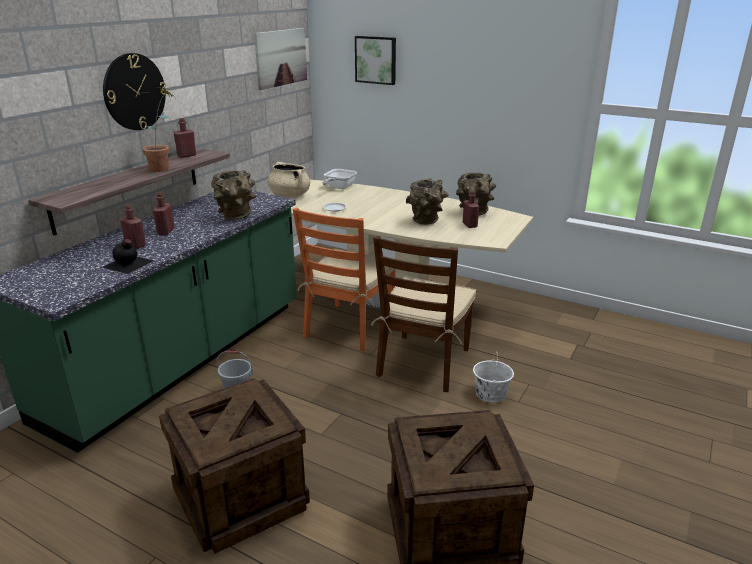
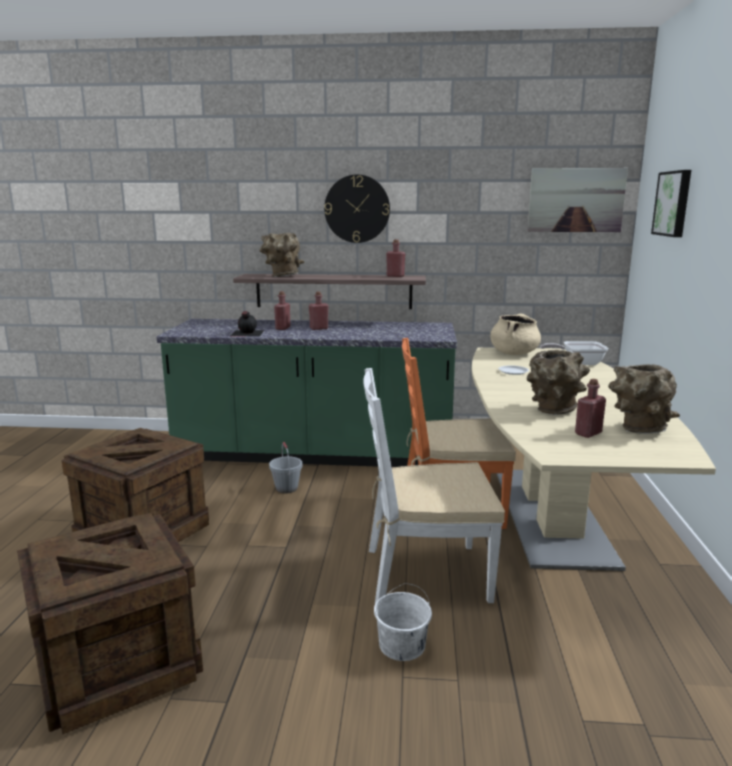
camera: 65 degrees right, 10 degrees down
(165, 168) = (352, 277): potted plant -> none
(236, 217) = (377, 336): brown vase -> brown vase (281, 276)
(423, 362) = (425, 574): brown chair -> white chair

